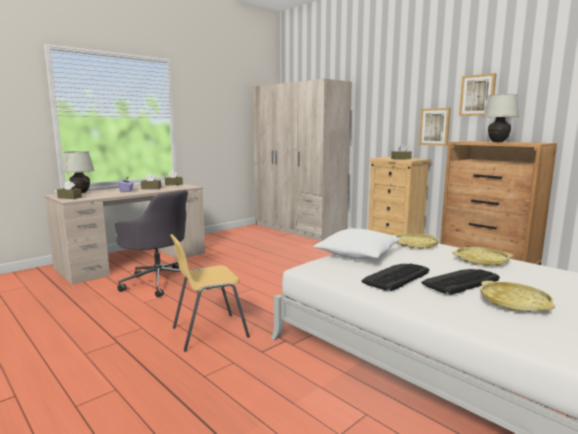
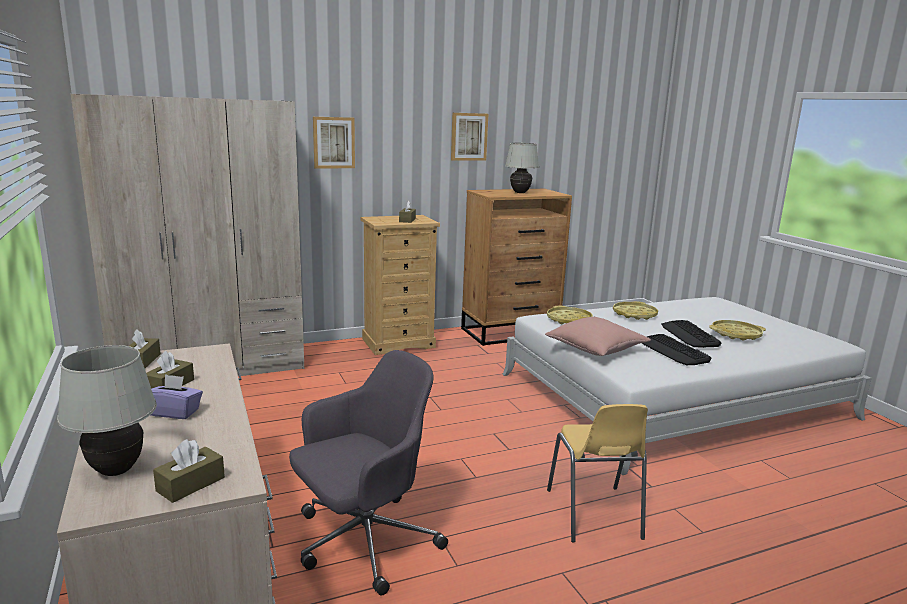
camera: 70 degrees left, 5 degrees up
(357, 255) = (596, 348): white pillow -> pink pillow
(434, 127) = (421, 173): picture -> picture (333, 142)

